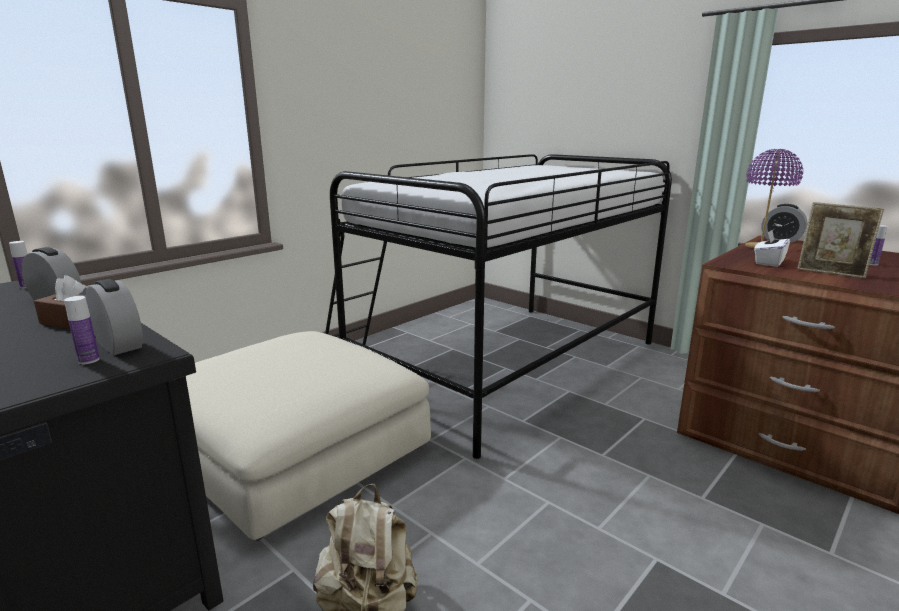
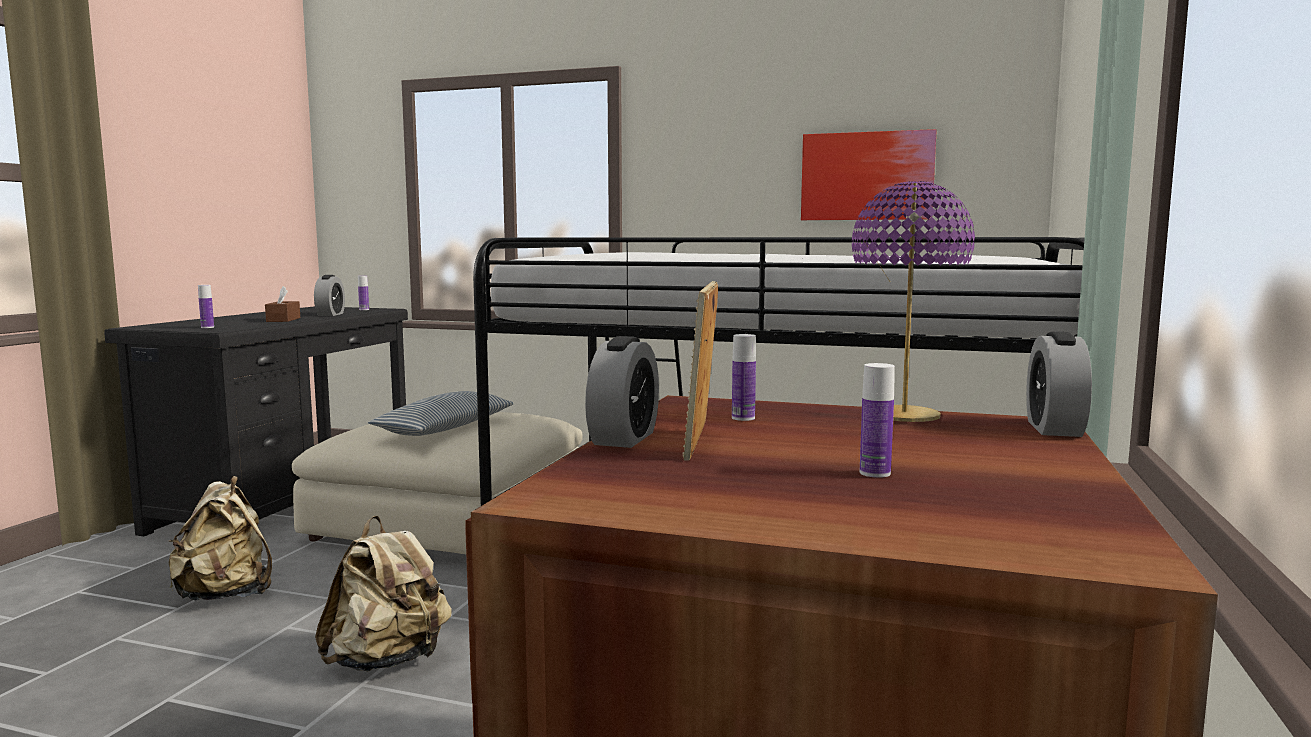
camera: 65 degrees right, 10 degrees down
(119, 345) = (235, 327): alarm clock -> alarm clock (624, 438)
(316, 368) = (445, 429): none -> pillow
(415, 113) = (867, 176): none -> picture
(566, 513) = (388, 660): none -> beige backpack
(768, 262) = (743, 418): white tissue box -> bottle

